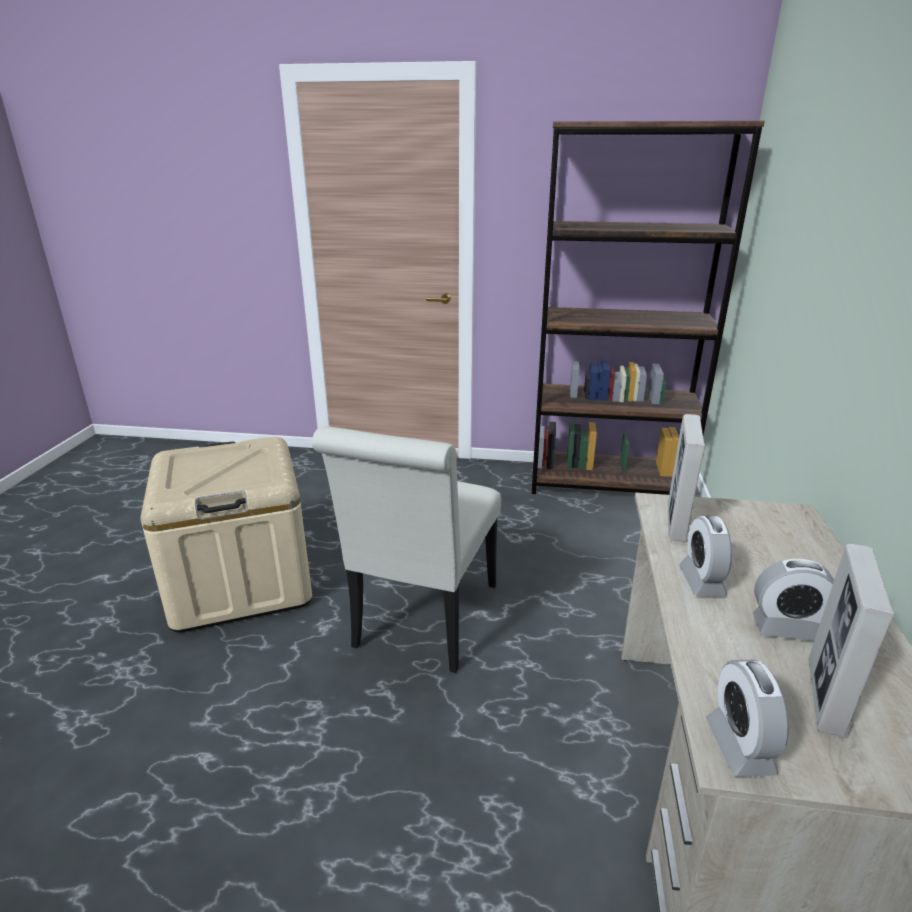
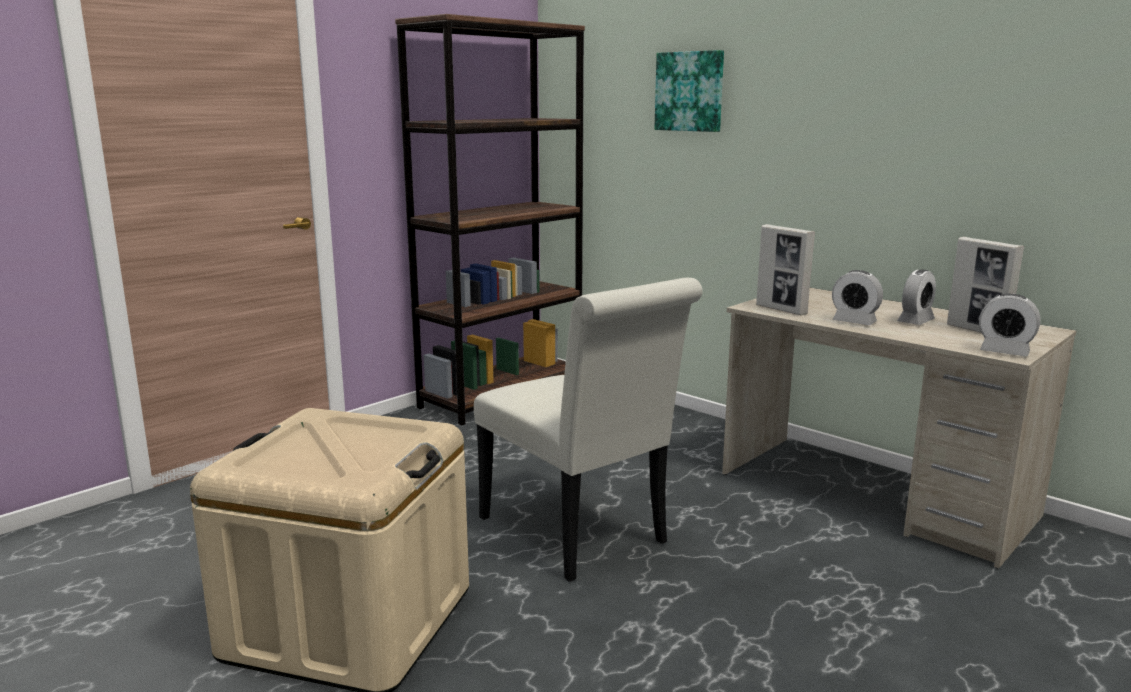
camera: 55 degrees left, 10 degrees down
(815, 215) = (690, 91): none -> picture

